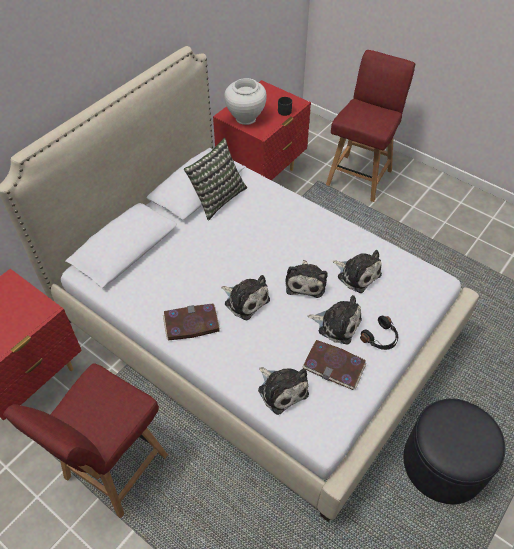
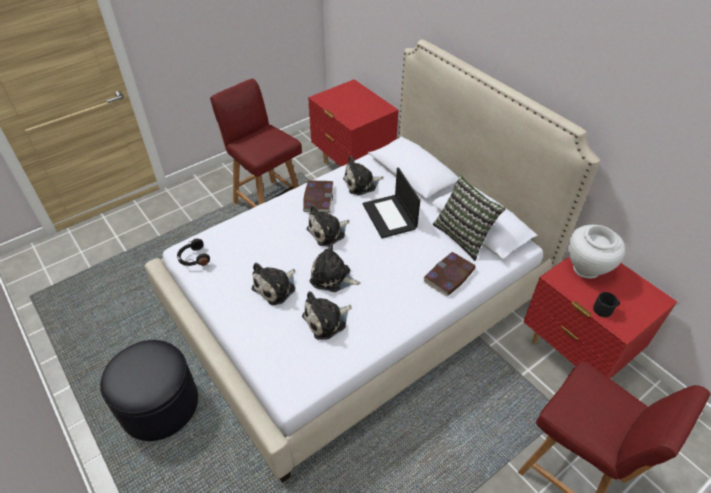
camera: 105 degrees right, 5 degrees down
(205, 254) = (390, 216): none -> laptop
(281, 389) = (233, 237): plush toy -> plush toy (361, 184)
(334, 366) = (235, 272): book -> book (449, 276)
(381, 338) = (245, 315): black headphones -> black headphones (193, 258)

